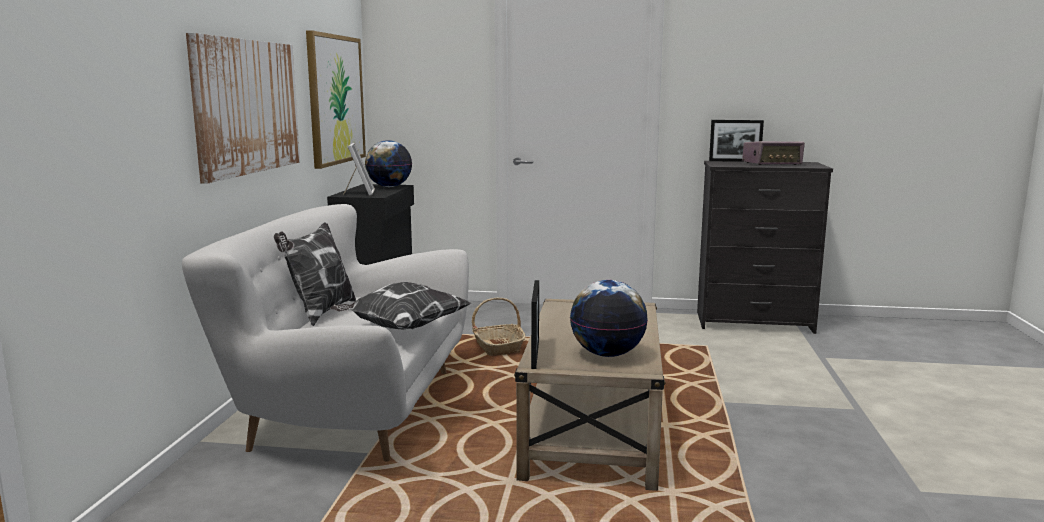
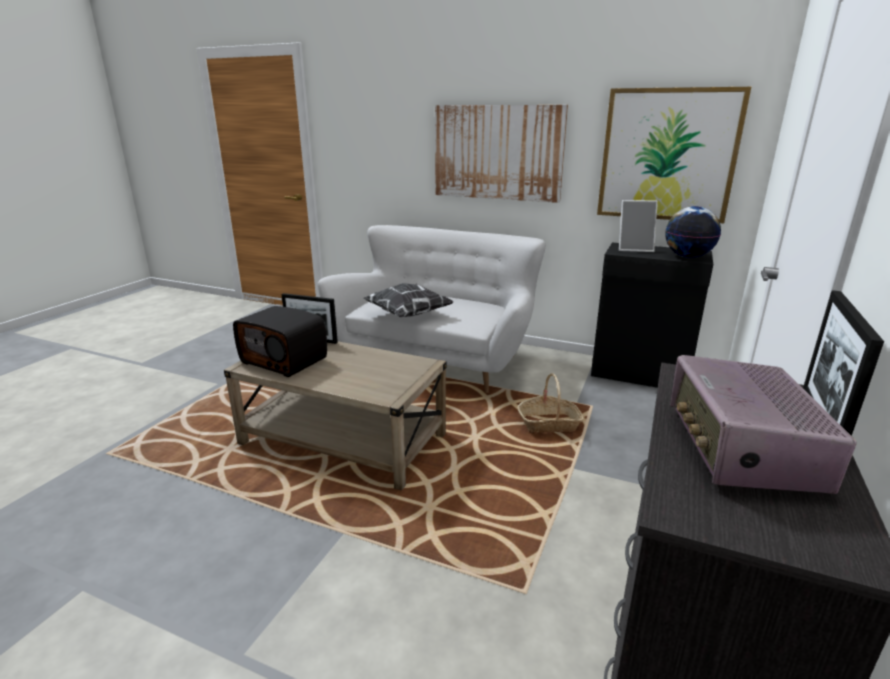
camera: 105 degrees right, 10 degrees up
(320, 312) = (462, 298): pillow -> none
(607, 354) = (285, 360): globe -> radio

